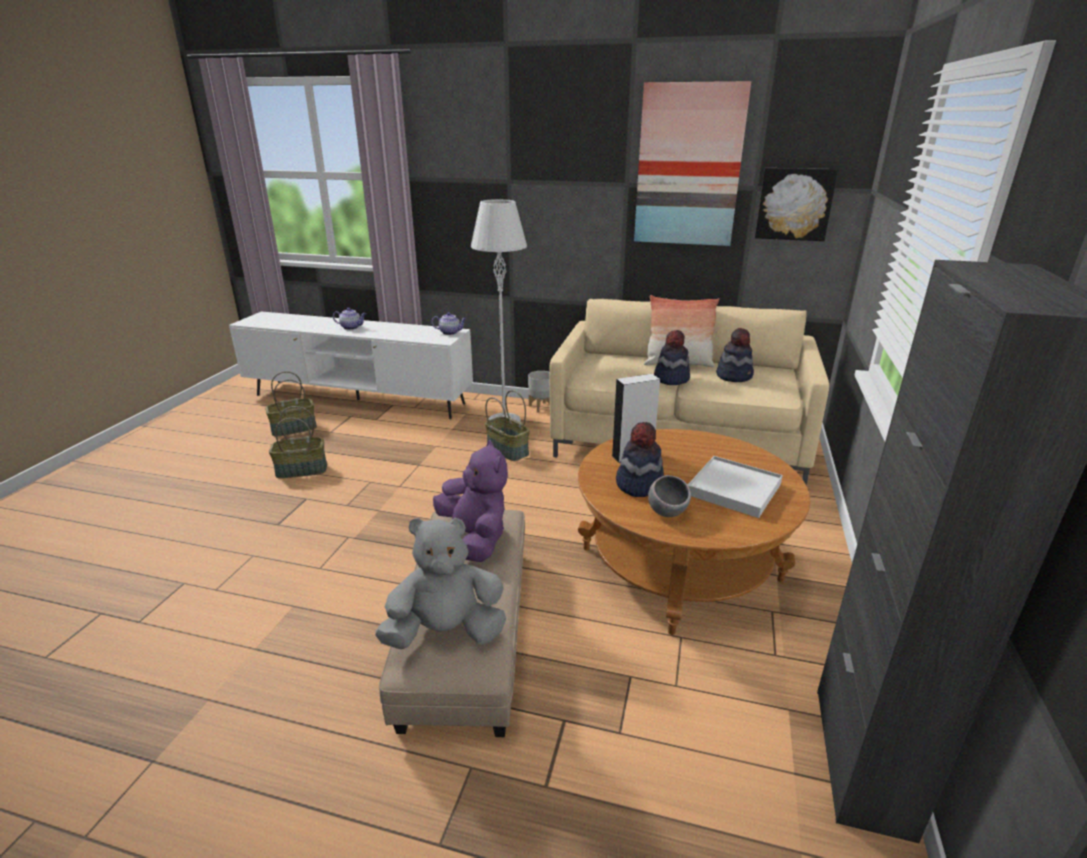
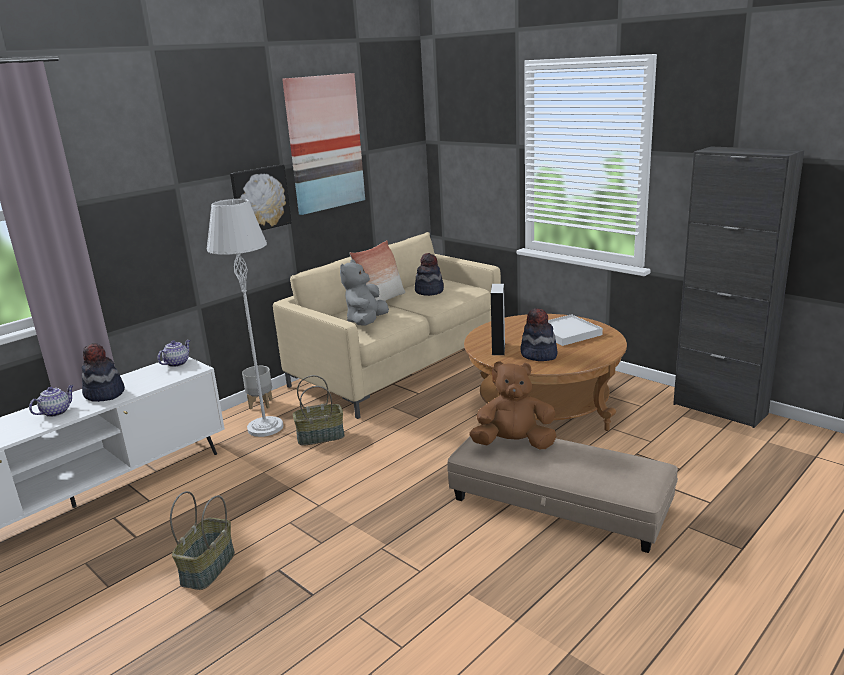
camera: 60 degrees left, 5 degrees down
(293, 429) = (85, 566): basket -> none
(446, 632) = (619, 472): grey plush toy -> grey plush toy (366, 322)
(475, 538) = (514, 444): purple plush toy -> brown plush toy
(667, 512) = (578, 355): grey bowl -> none
(671, 378) = (406, 309): hat -> hat (104, 394)
(794, 204) = (391, 159): picture -> picture (260, 199)

